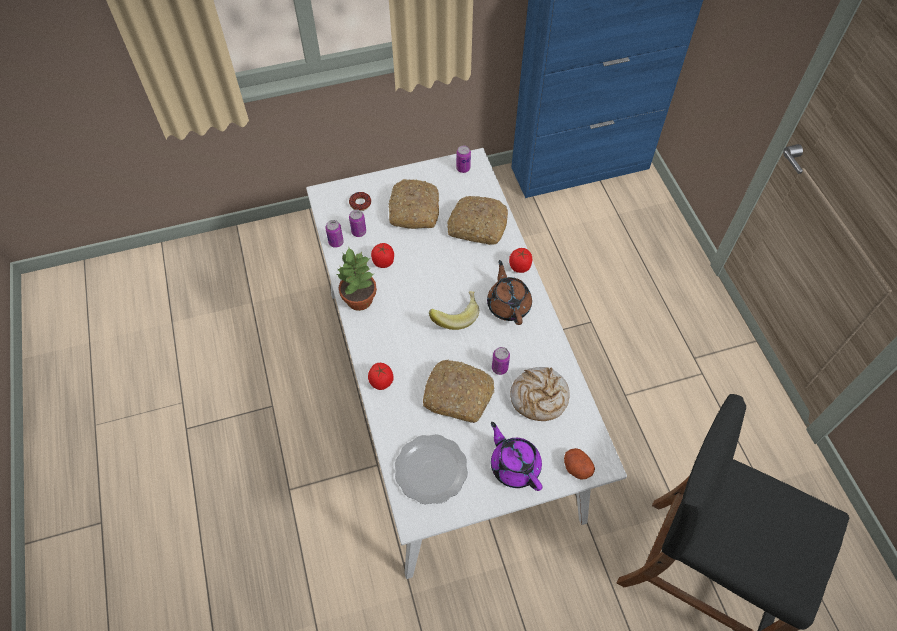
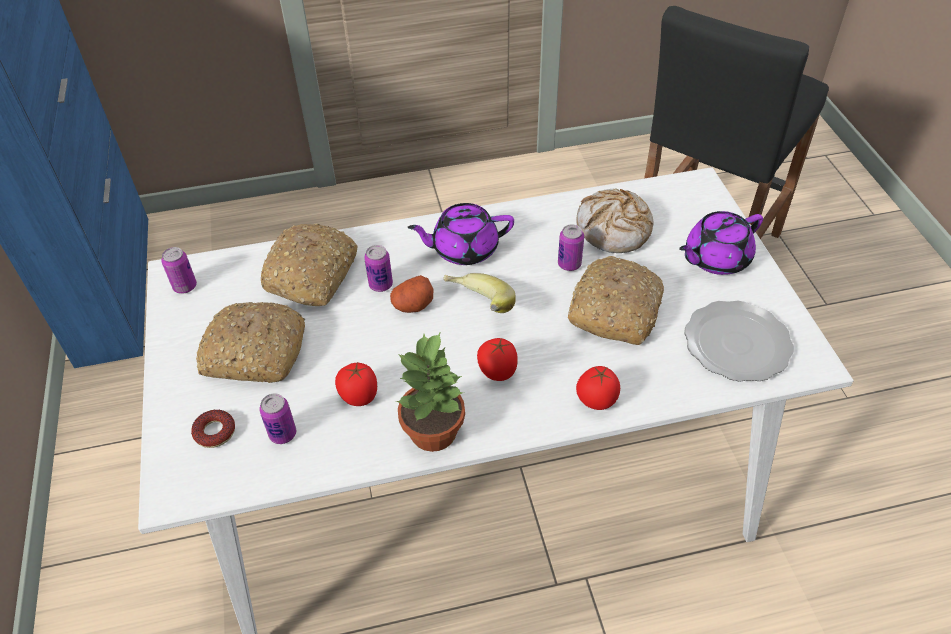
camera: 85 degrees left, 10 degrees down
(336, 242) = (298, 470): can -> can (381, 285)
(508, 305) = (464, 249): brown teapot -> purple teapot
(520, 267) = (399, 233): tomato -> tomato (497, 372)
(576, 467) = (708, 204): potato -> potato (413, 305)

